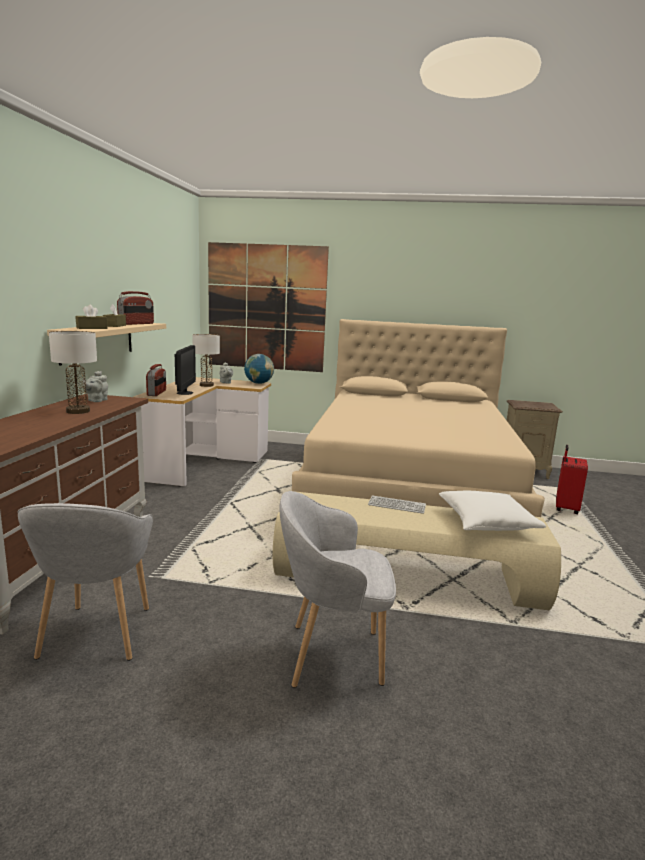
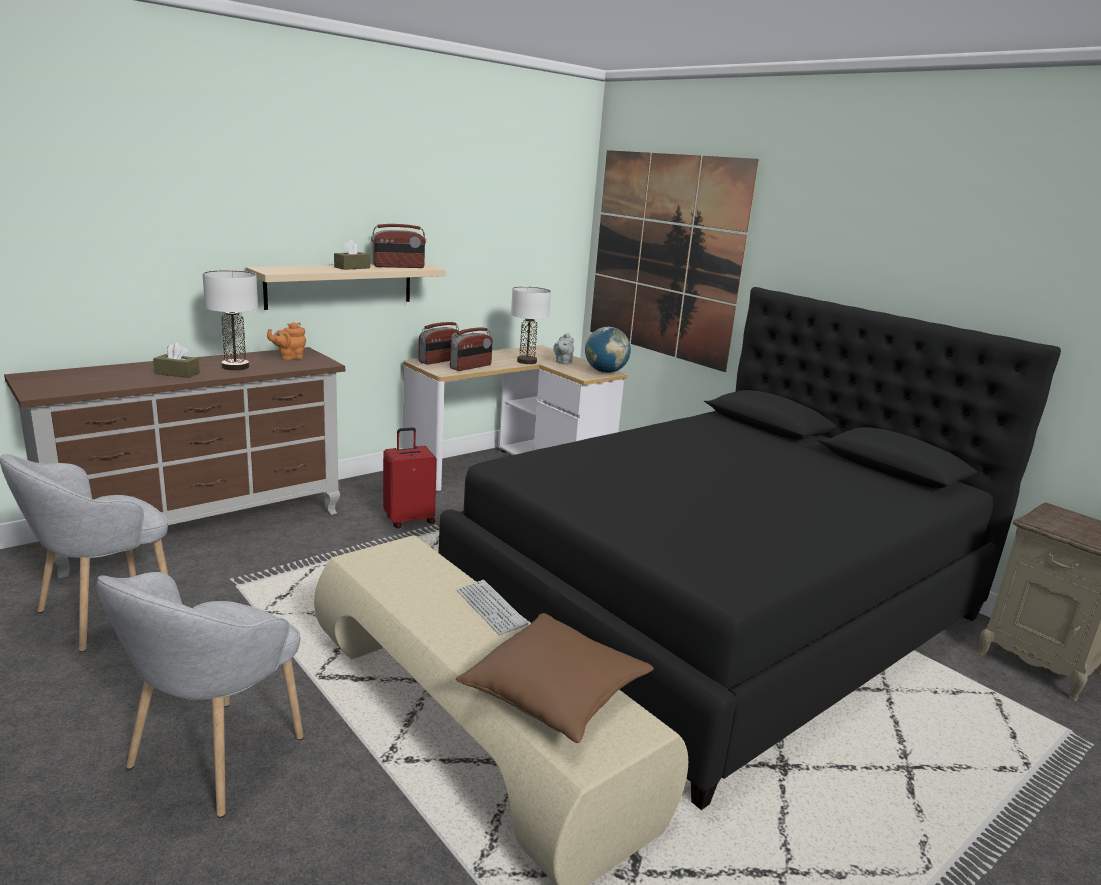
camera: 40 degrees right, 5 degrees up
(92, 328) = (302, 269): brown tissue box -> brown tissue box (177, 373)
(96, 400) = (289, 357): grey teapot -> orange teapot
(185, 393) = (471, 367): monitor -> radio
(331, 655) = (214, 757): grey armchair -> grey armchair turned 105 degrees counterclockwise
(409, 491) = (717, 608): beige bed -> black bed
(487, 523) = (555, 694): white pillow -> brown pillow
(565, 508) = (987, 769): red suitcase -> red suitcase (409, 520)

